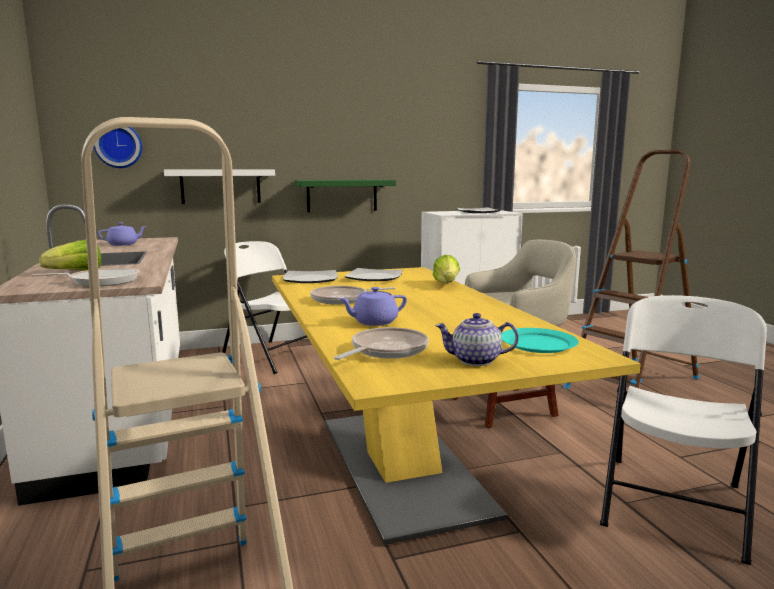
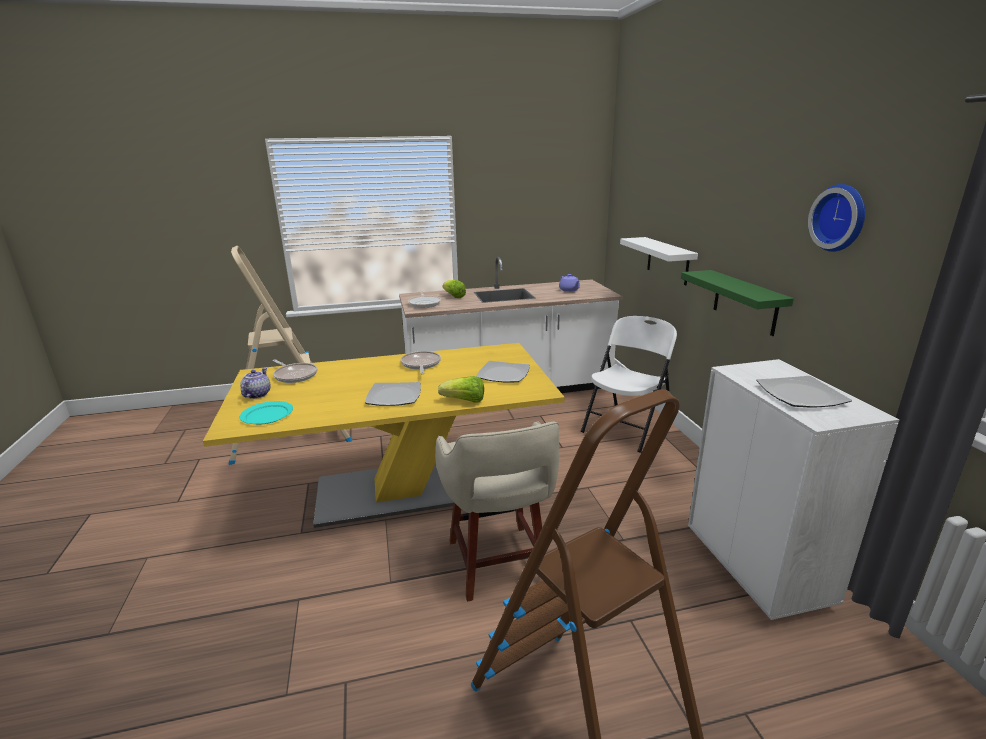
camera: 95 degrees right, 10 degrees up
(118, 145) = (630, 212): wall clock -> wall clock (841, 218)
(310, 279) = (499, 353): plate -> plate (394, 396)
(374, 322) = (353, 373): purple teapot -> none
(673, 505) = (277, 630): white chair -> none

